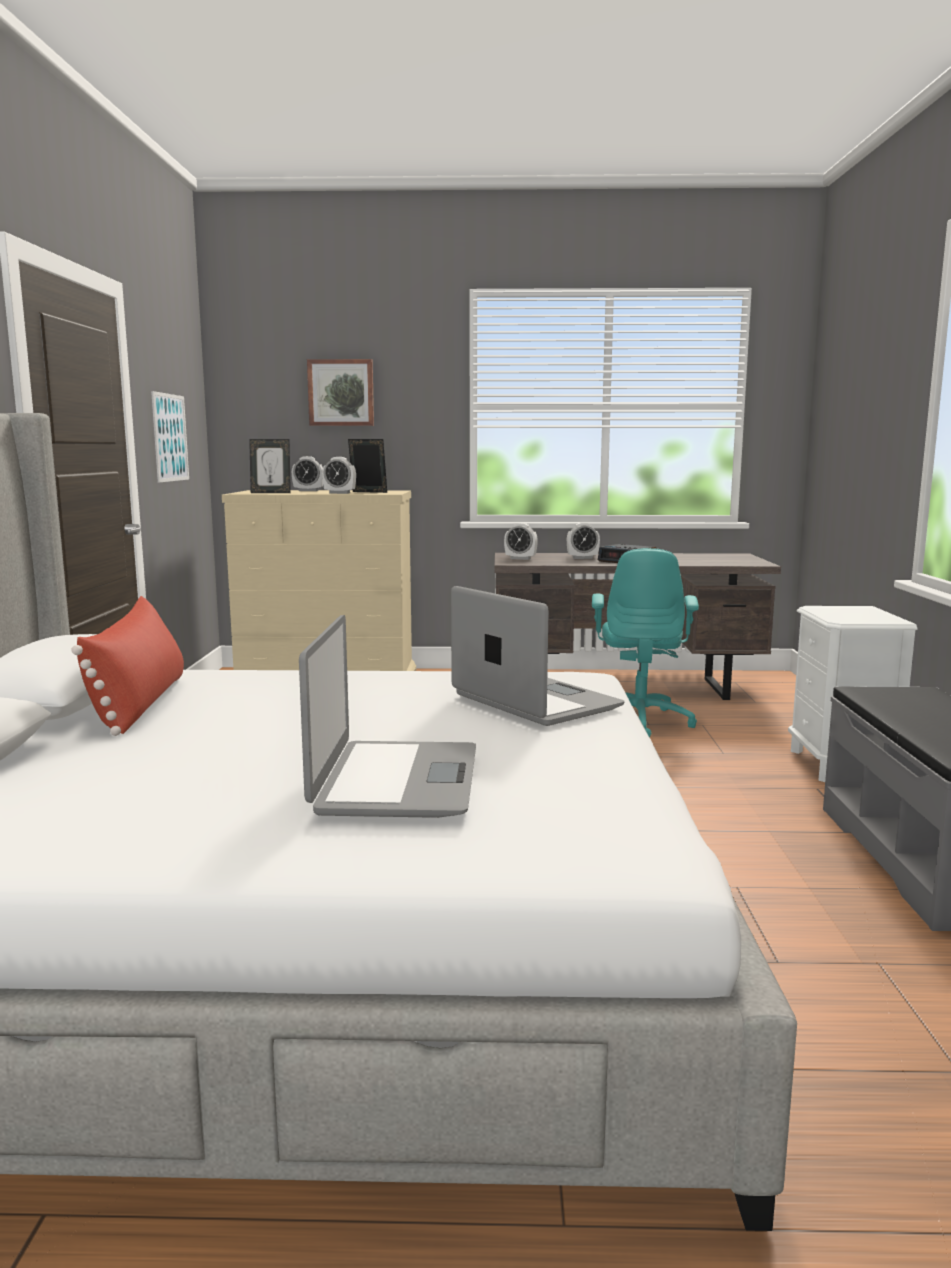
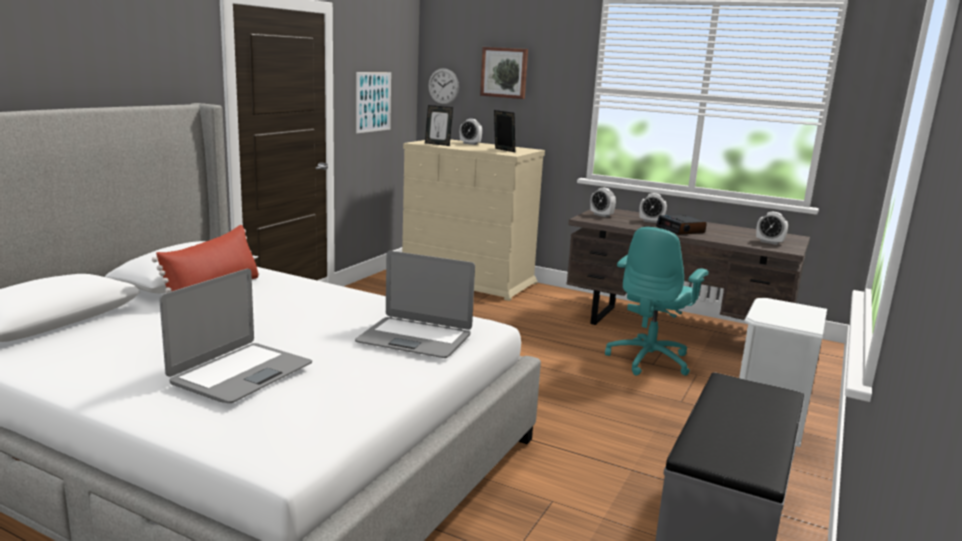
camera: 25 degrees right, 5 degrees up
(249, 418) = (443, 86): none -> wall clock
(339, 493) = (480, 150): alarm clock -> alarm clock (769, 242)
(534, 702) = (415, 338): laptop -> laptop turned 120 degrees clockwise

